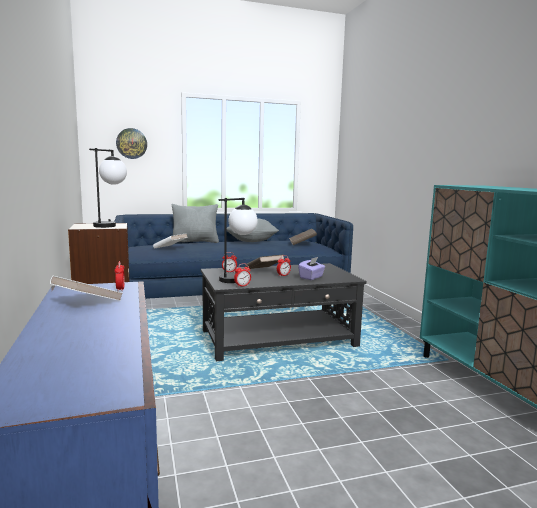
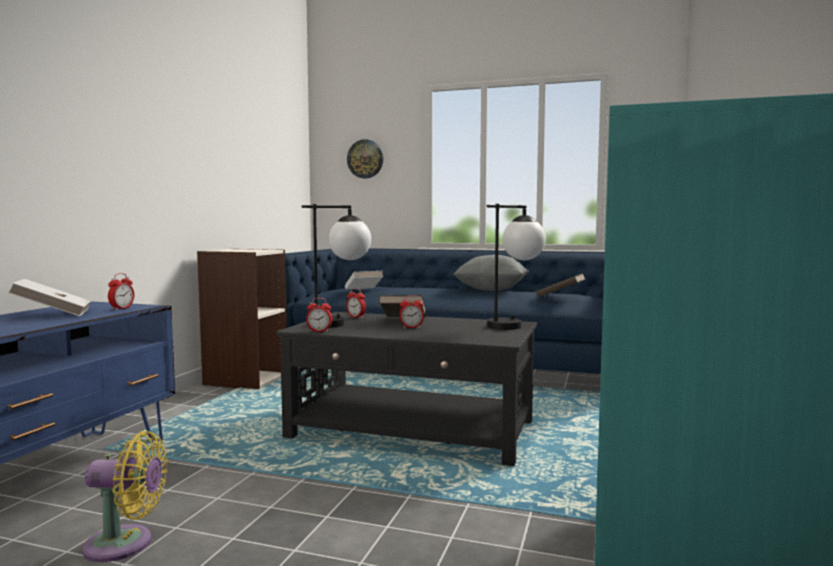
camera: 35 degrees right, 5 degrees down
(111, 225) = (256, 250): table lamp -> table lamp (514, 325)
(196, 242) = (416, 286): grey pillow -> none
(253, 448) = (125, 544): none -> yellow fan
(311, 277) = (444, 333): purple tissue box -> none

